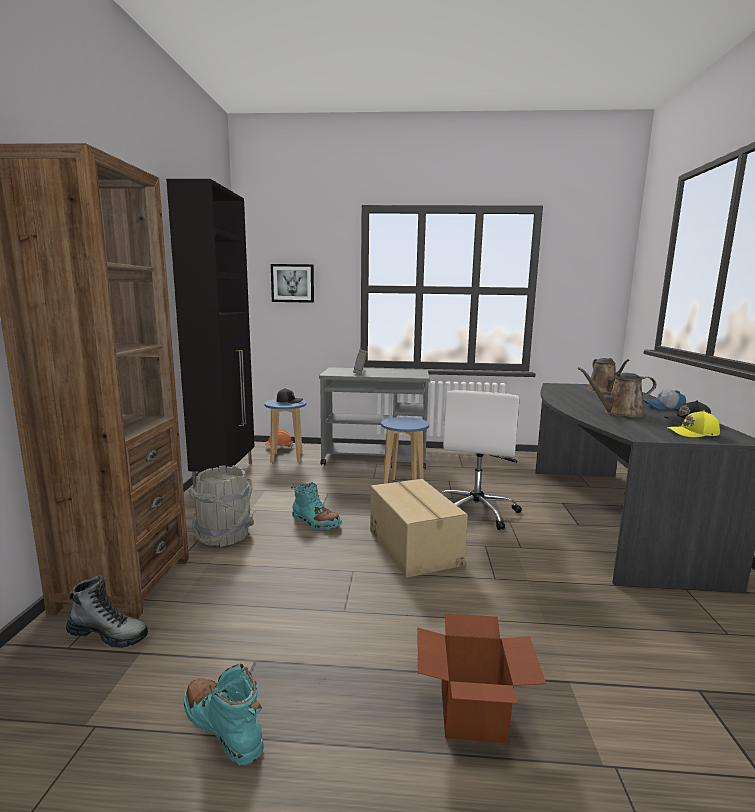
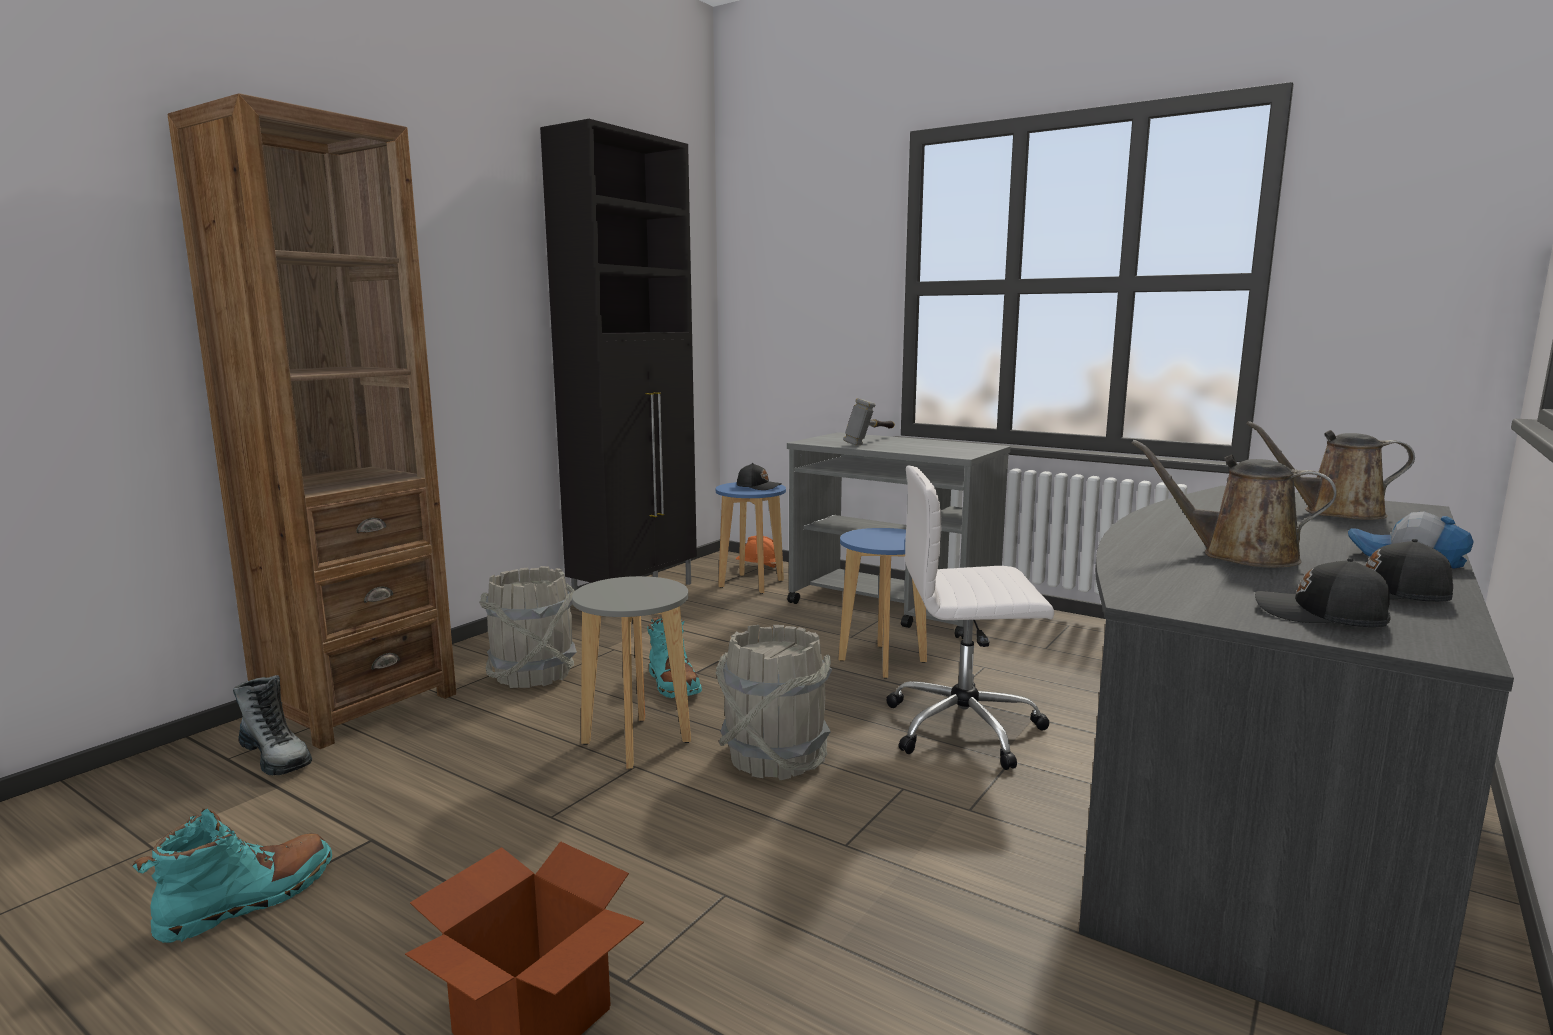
camera: 30 degrees right, 0 degrees up
(223, 727) = (248, 900): turquoise boot -> turquoise boot turned 60 degrees clockwise
(292, 283) = (797, 283): picture -> none
(337, 558) = (636, 742): none -> grey stool
(415, 547) = (775, 758): cardboard box -> grey bucket
(476, 511) = (966, 728): white office chair -> white office chair turned 45 degrees clockwise
(604, 391) = (1335, 512): brown watering can -> brown watering can turned 75 degrees clockwise
(693, 433) = (1322, 615): yellow cap -> black cap

